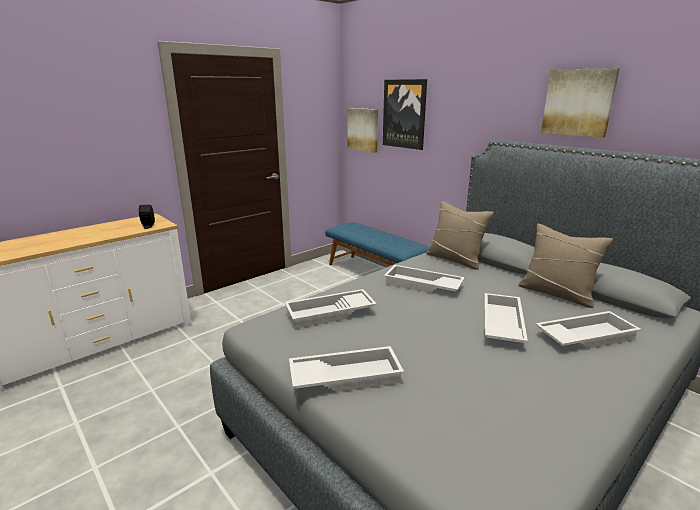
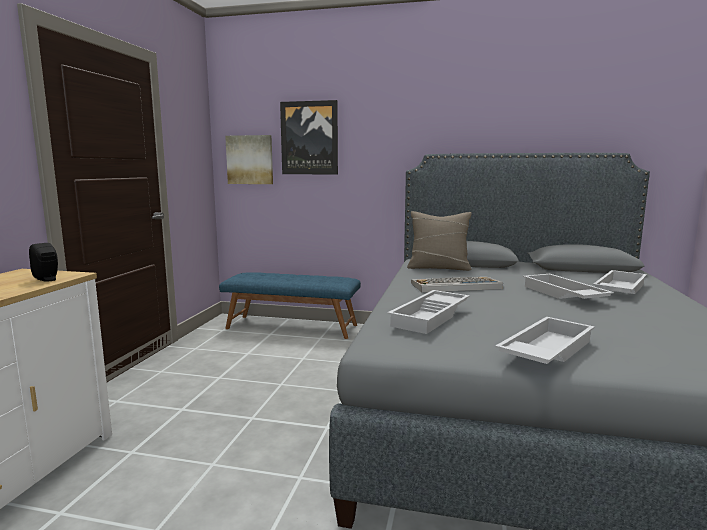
camera: 35 degrees left, 10 degrees down
(422, 285) = (455, 286): white tray -> keyboard
(556, 293) = (551, 273): beige pillow -> none
(578, 102) = (499, 117): picture -> none

